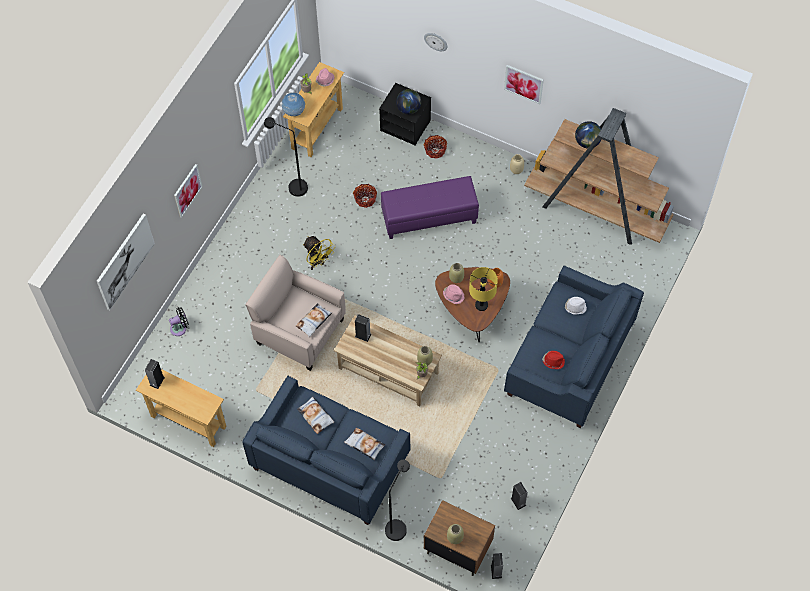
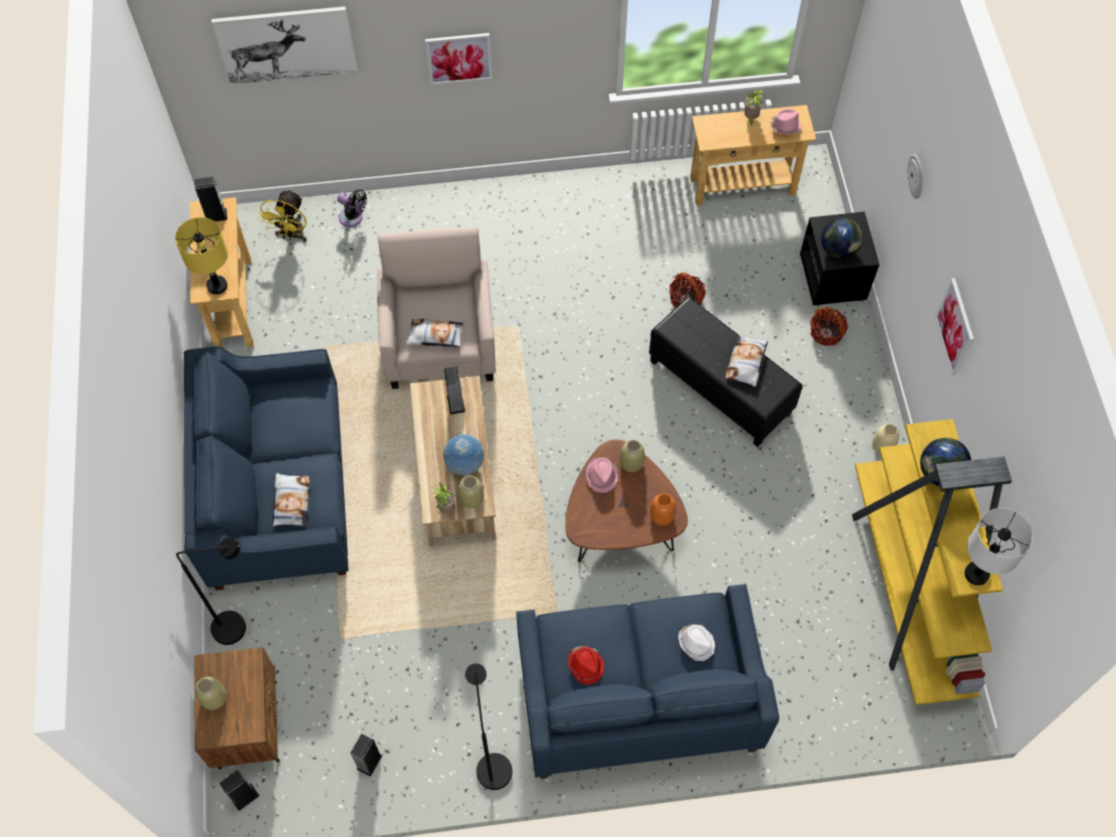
camera: 55 degrees right, 0 degrees up
(292, 186) = (638, 212): black floor lamp -> black floor lamp (491, 761)
(294, 112) = (708, 123): globe -> globe (465, 465)
(316, 416) = (295, 420): pillow -> pillow (746, 363)
(318, 262) = (553, 303): yellow fan -> yellow fan (291, 235)
(429, 217) = (721, 387): purple ottoman -> black ottoman
(481, 305) = (613, 520): yellow table lamp -> yellow table lamp (217, 285)
(596, 210) = (907, 589): brown bookcase -> yellow bookcase
(644, 162) = (976, 573): none -> grey table lamp

